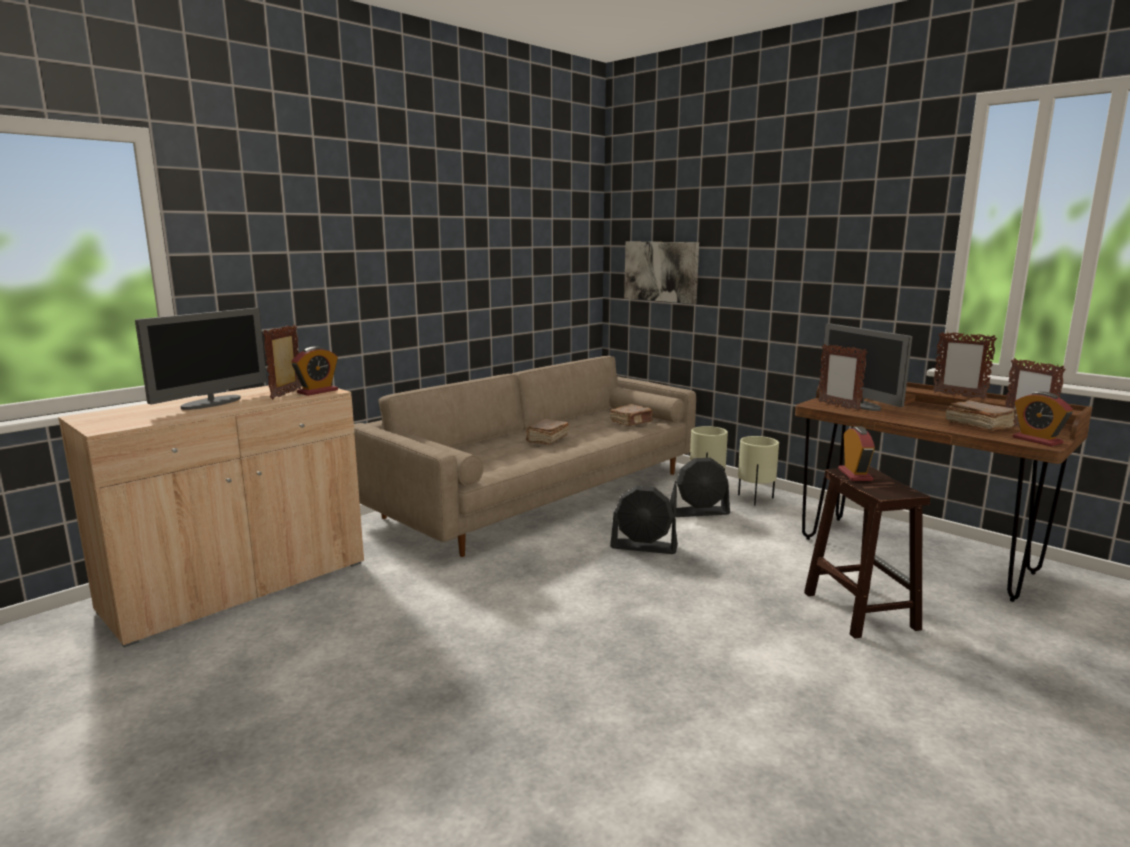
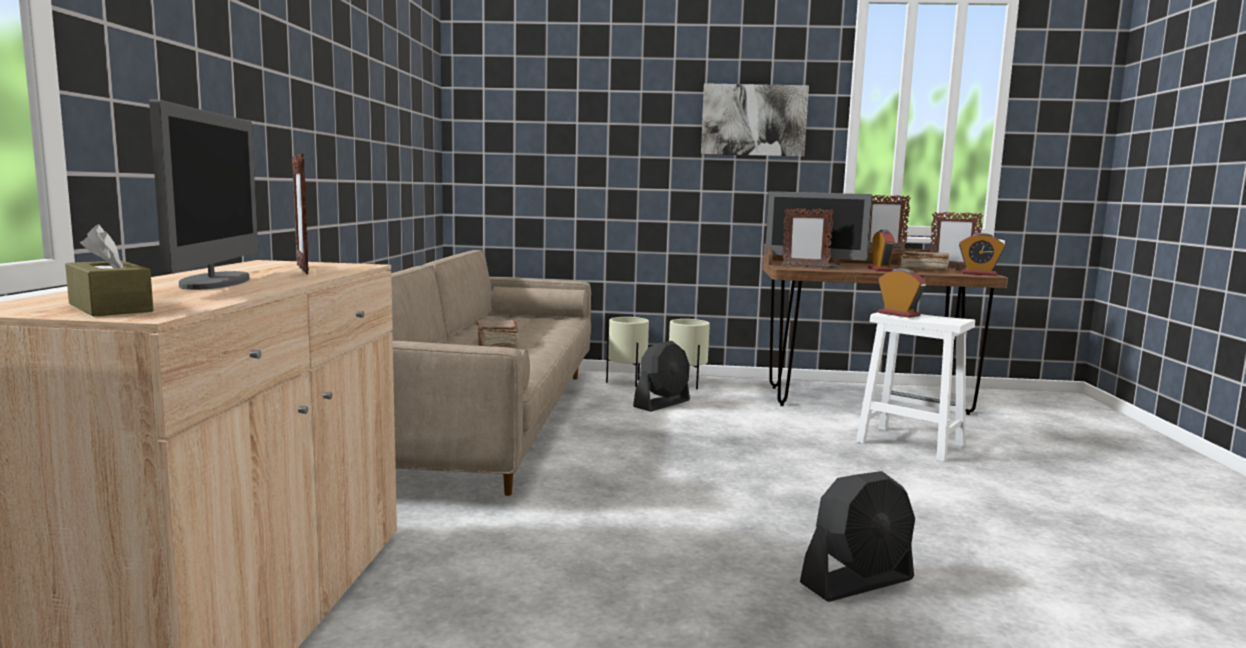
camera: 40 degrees left, 5 degrees down
(110, 421) = (110, 307): none -> brown tissue box
(317, 391) = (340, 266): alarm clock -> alarm clock (880, 269)
(631, 422) = (544, 320): brown book -> none
(644, 547) = (673, 440): black fan -> black fan (858, 582)
(661, 271) = (530, 150): picture -> picture (753, 120)
(858, 610) = (908, 443): brown stool -> white stool

